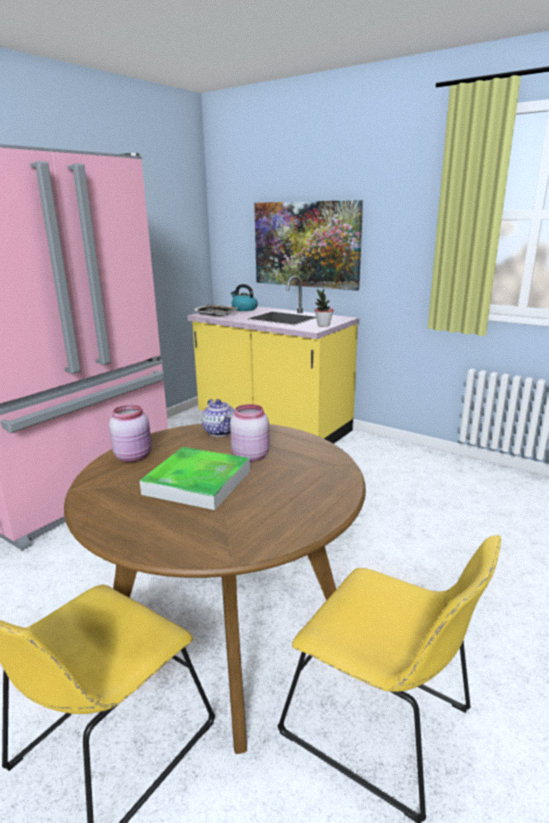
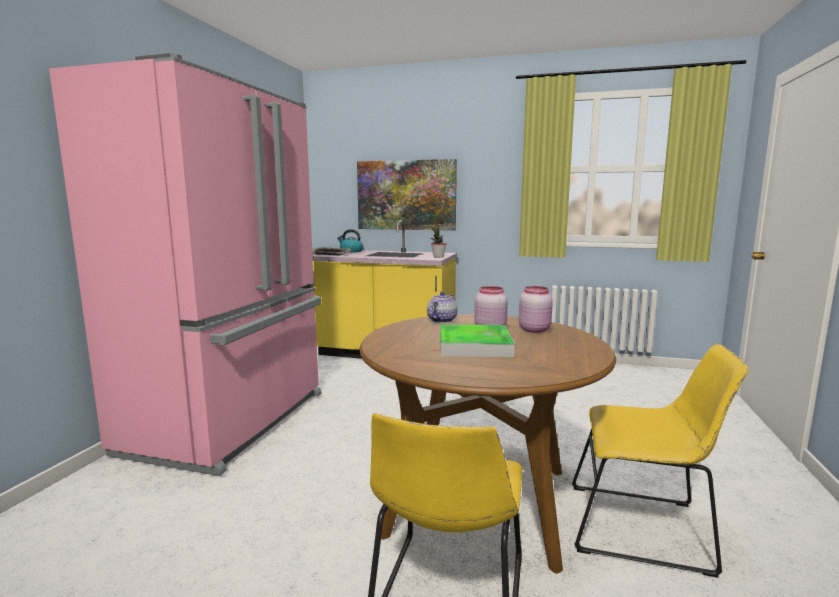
camera: 20 degrees left, 10 degrees down
(134, 456) = (395, 338): pink jar -> pink jar (534, 330)
(220, 431) = (441, 320): teapot -> teapot turned 105 degrees counterclockwise

